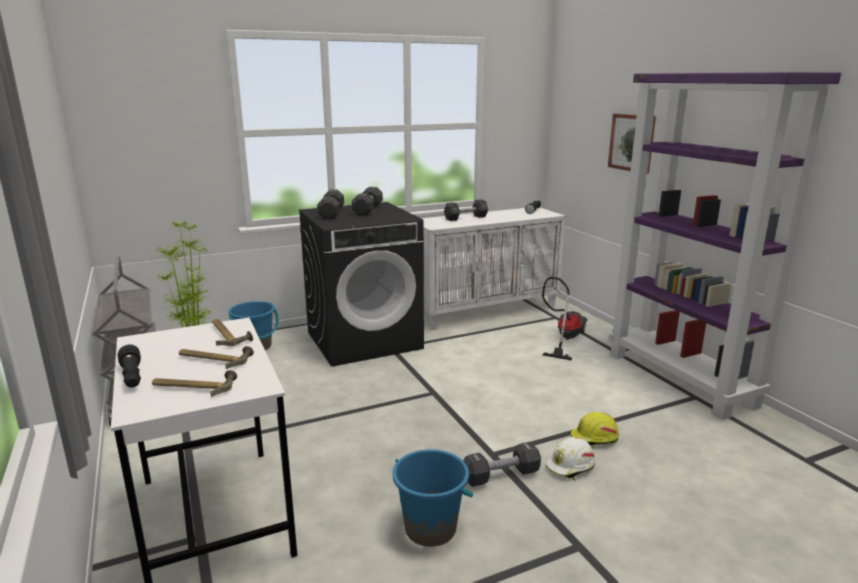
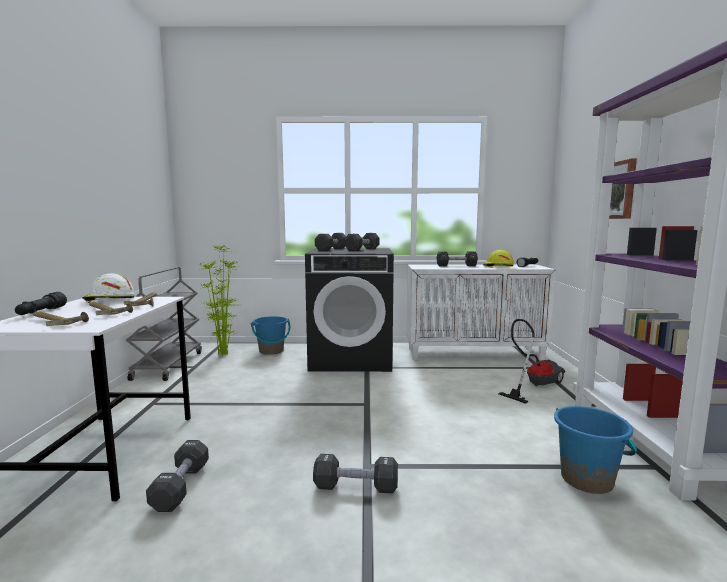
camera: 25 degrees right, 10 degrees down
(344, 523) = (181, 487): none -> black dumbbell
(431, 528) = (242, 515): blue bucket -> blue bucket (587, 479)
(571, 467) = (436, 499): white hard hat -> white hard hat (109, 300)
(594, 439) = (488, 479): yellow hard hat -> yellow hard hat (497, 267)

